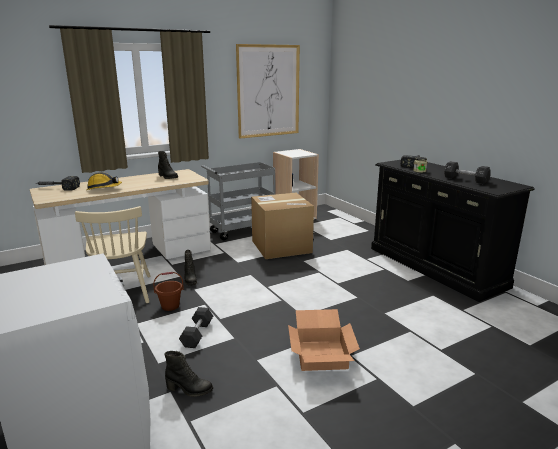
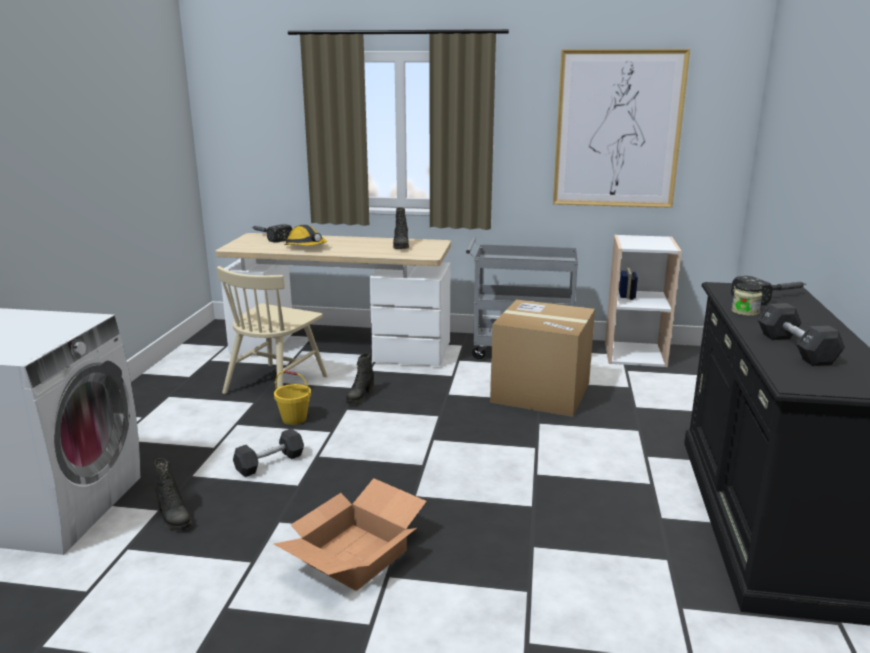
camera: 40 degrees right, 0 degrees up
(170, 306) = (294, 419): brown bucket -> yellow bucket

